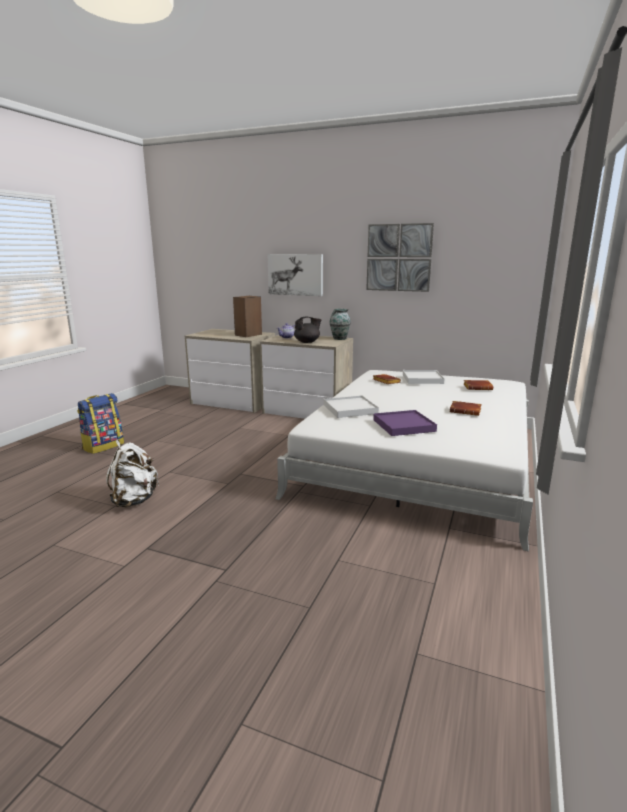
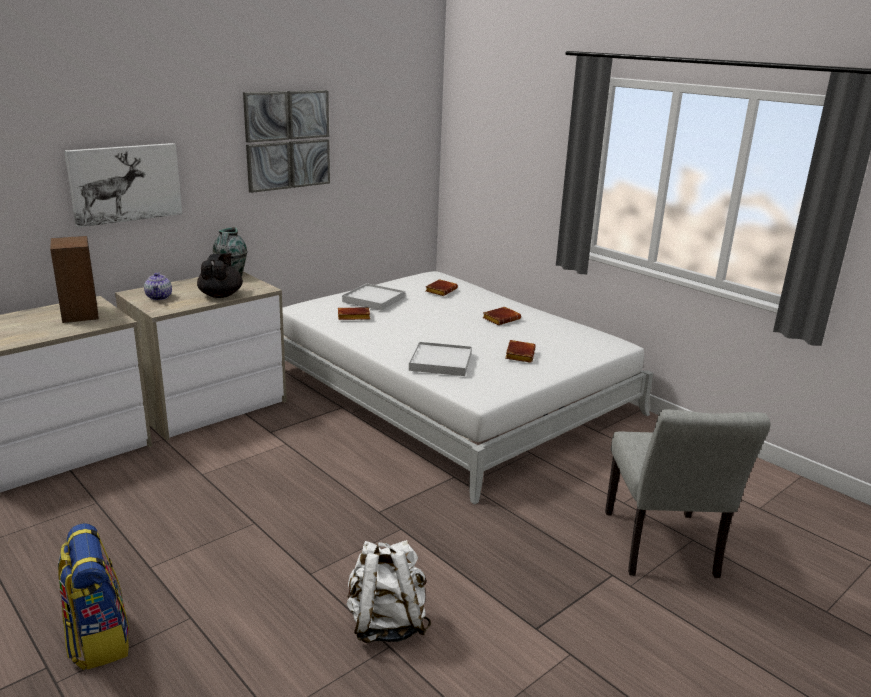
camera: 65 degrees left, 5 degrees up
(278, 591) = (662, 550): none -> grey chair
(404, 425) = (519, 354): purple tray -> brown book

